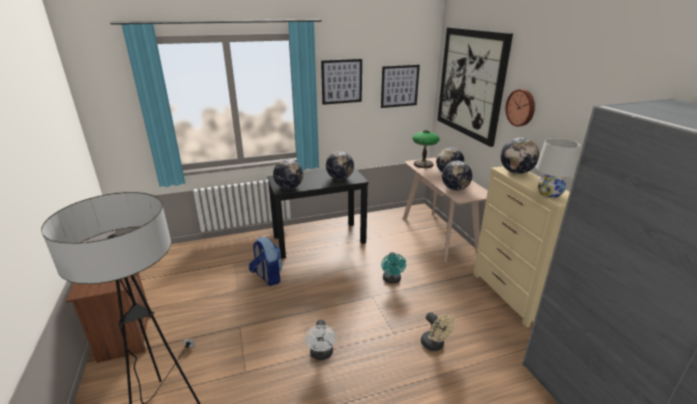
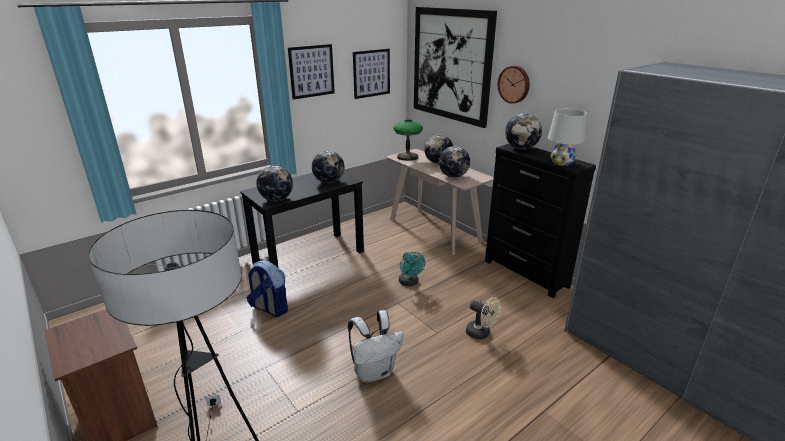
camera: 20 degrees left, 0 degrees up
(321, 355) = (374, 372): white fan -> white backpack
(509, 296) = (526, 274): beige dresser -> black dresser

